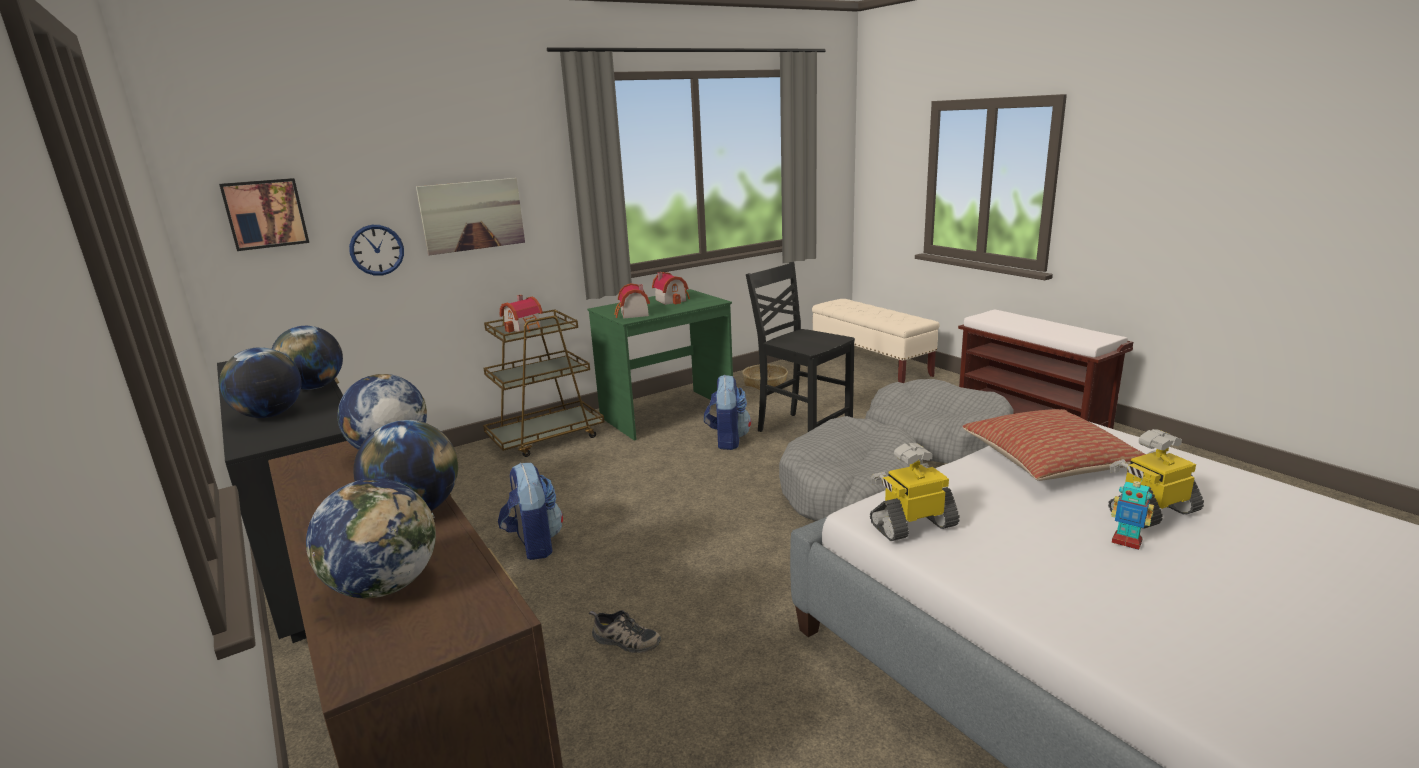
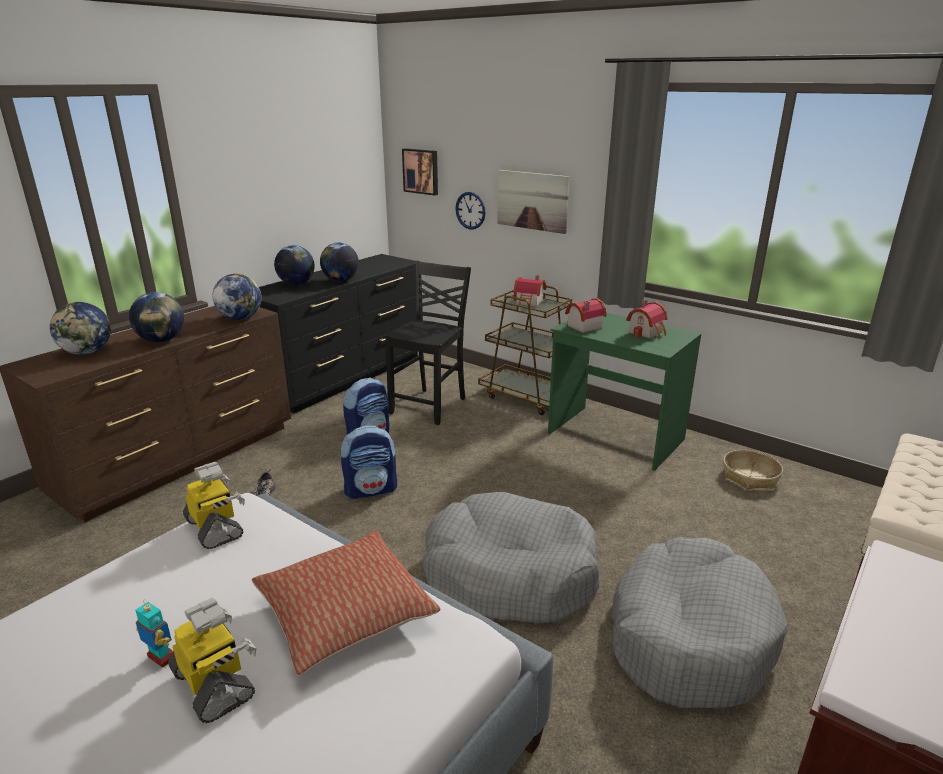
camera: 70 degrees right, 5 degrees up
(727, 440) = (580, 480): backpack -> backpack (371, 489)
(802, 431) = (636, 522): black chair -> black chair (430, 406)
(1126, 542) = (161, 657): toy robot -> toy robot turned 105 degrees clockwise

